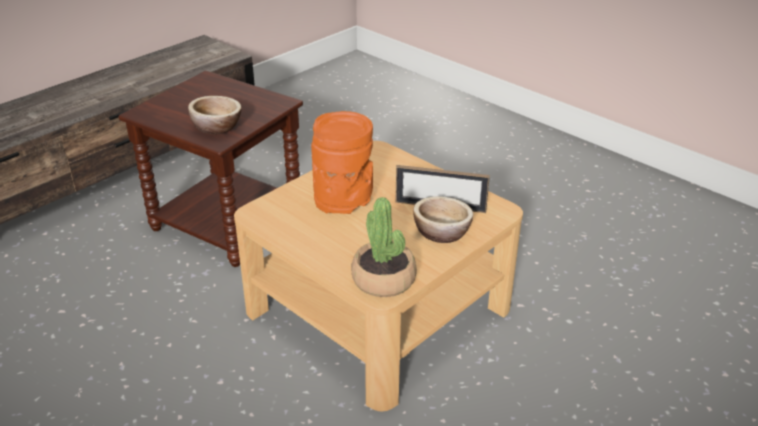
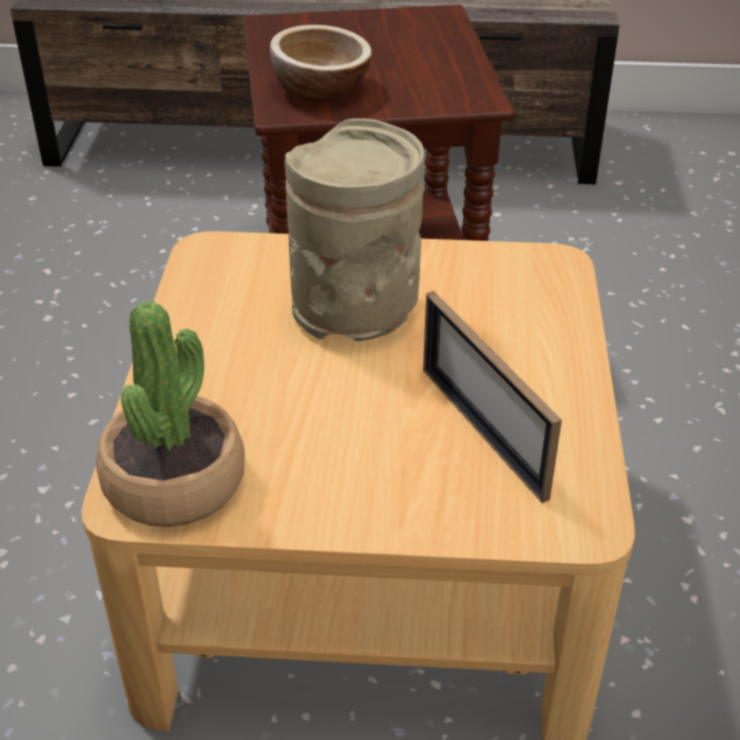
camera: 50 degrees right, 5 degrees up
(344, 200) = (356, 313): orange vase -> beige vase
(441, 233) = (400, 478): bowl -> none

